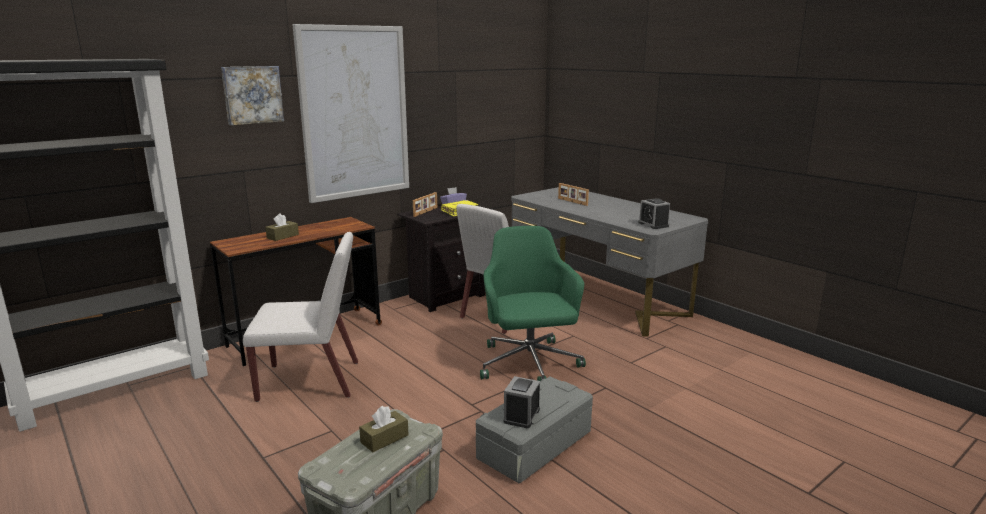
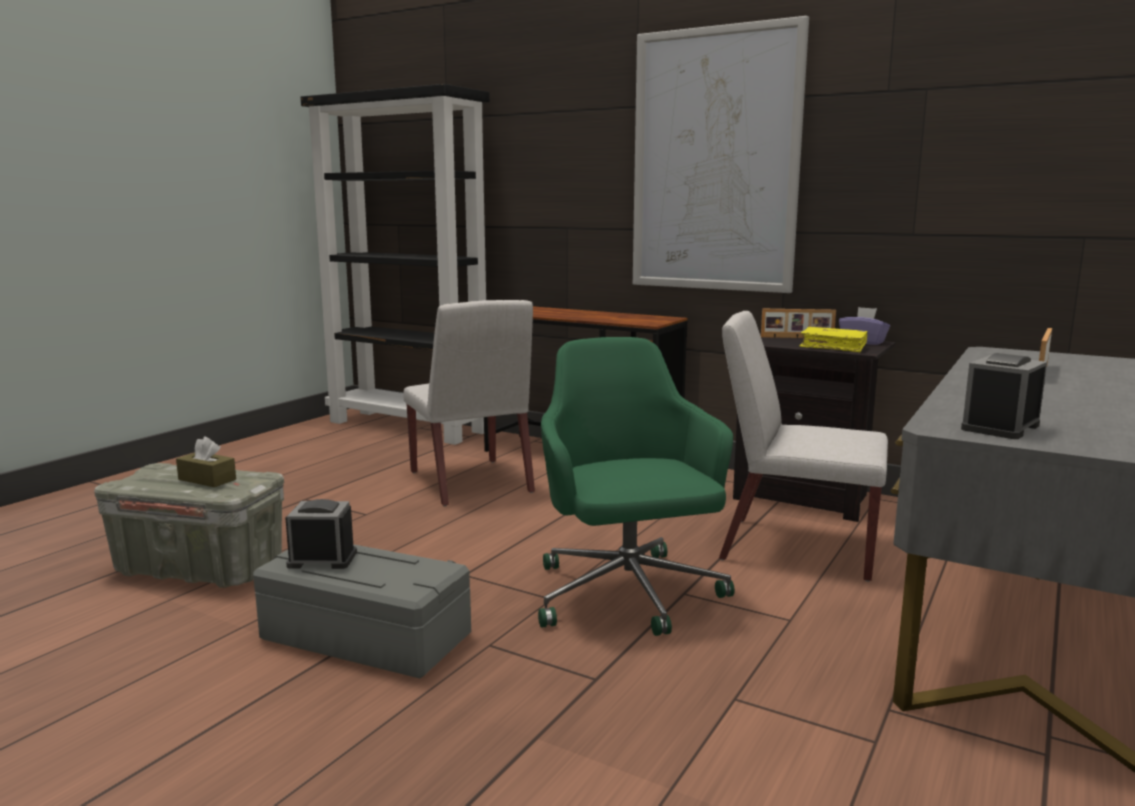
camera: 70 degrees right, 5 degrees down
(252, 94) = (583, 132): picture -> none
(283, 236) = (564, 313): brown tissue box -> none
(529, 364) = (627, 595): green office chair -> green office chair turned 75 degrees counterclockwise

